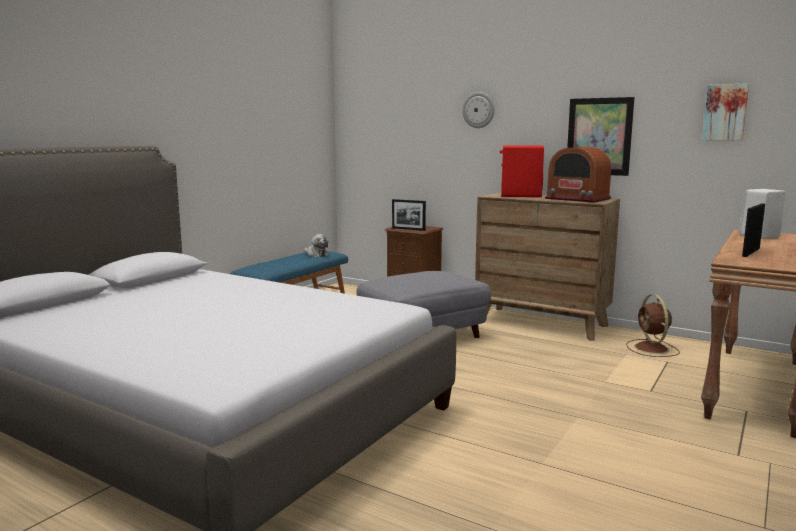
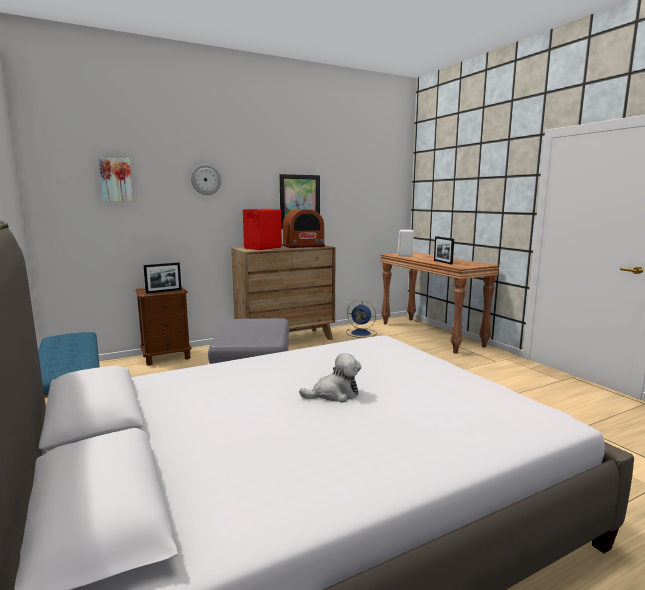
camera: 60 degrees left, 0 degrees up
(316, 255) = (72, 339): plush toy -> plush toy (334, 394)
(652, 349) = (362, 333): brown fan -> blue fan
(725, 112) = (365, 187): picture -> picture (116, 180)

